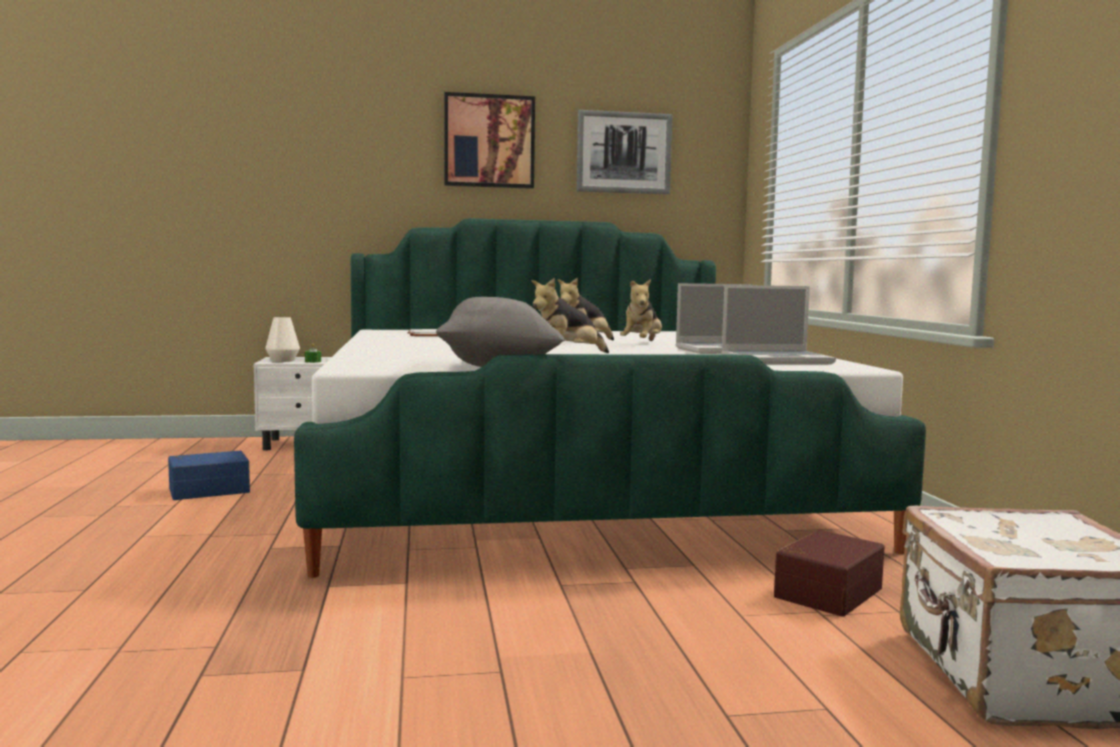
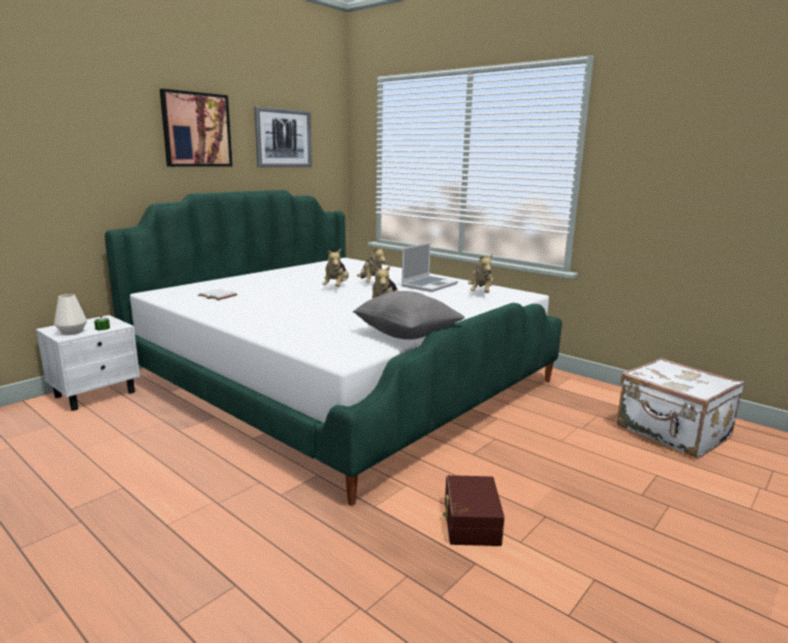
camera: 40 degrees left, 10 degrees up
(209, 490) = (118, 464): blue storage box -> none
(777, 360) = (481, 293): laptop -> plush toy
(825, 592) = (563, 414): brown storage box -> brown storage box (469, 522)

